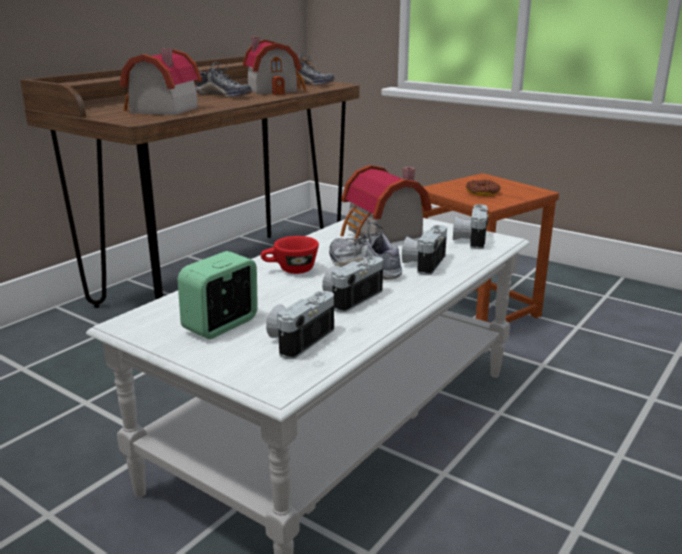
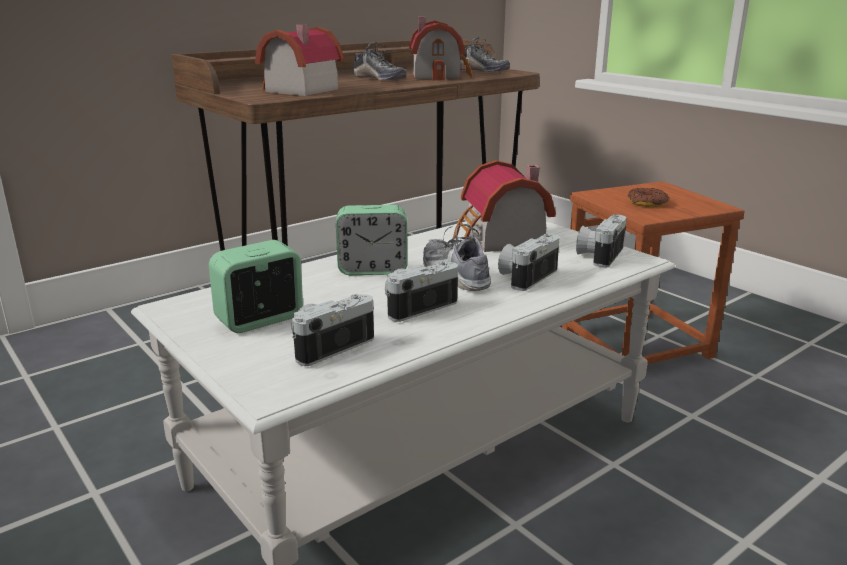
camera: 15 degrees right, 0 degrees up
(290, 270) = (372, 269): red cup -> alarm clock

